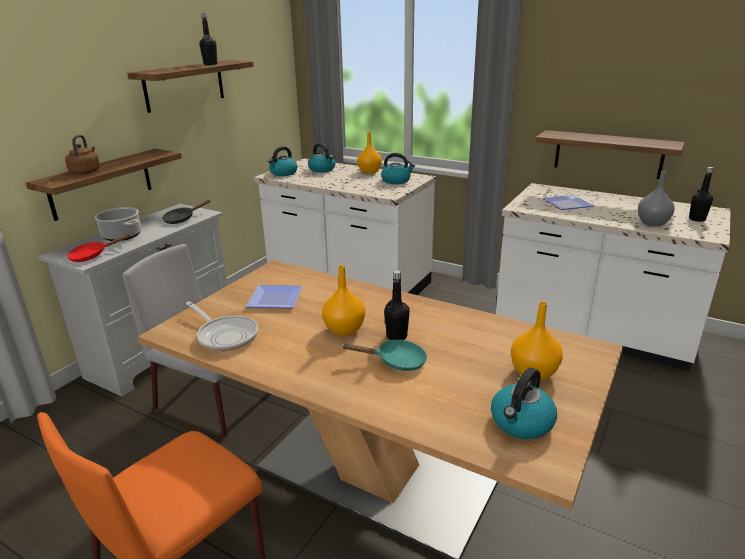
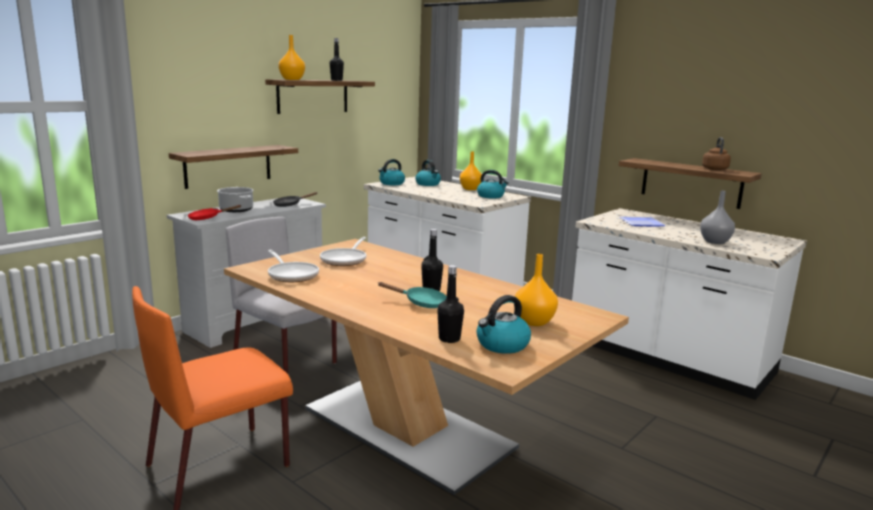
camera: 10 degrees right, 10 degrees down
(86, 172) = (216, 151): brown kettle -> brown kettle (714, 169)
(277, 298) = (345, 260): plate -> frying pan
(344, 330) = (389, 282): orange vase -> orange vase (292, 79)
(697, 219) = (763, 243): black bottle -> black bottle (449, 339)

